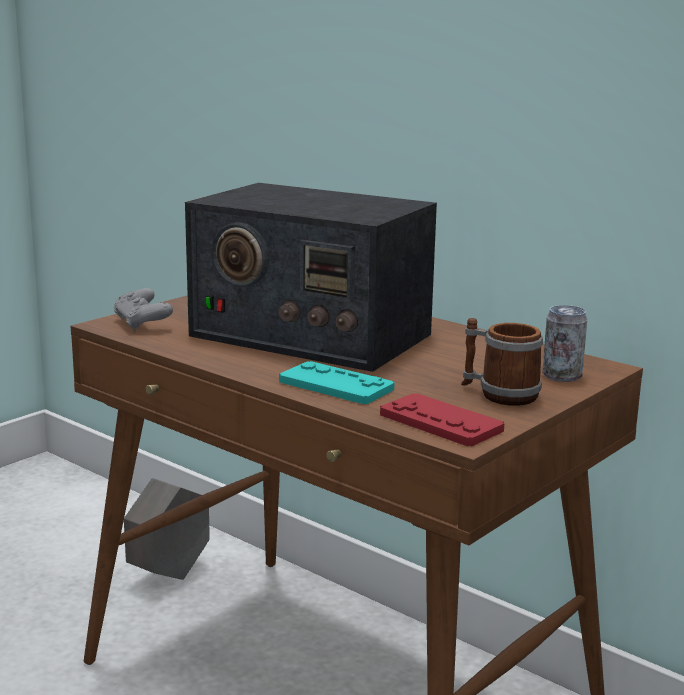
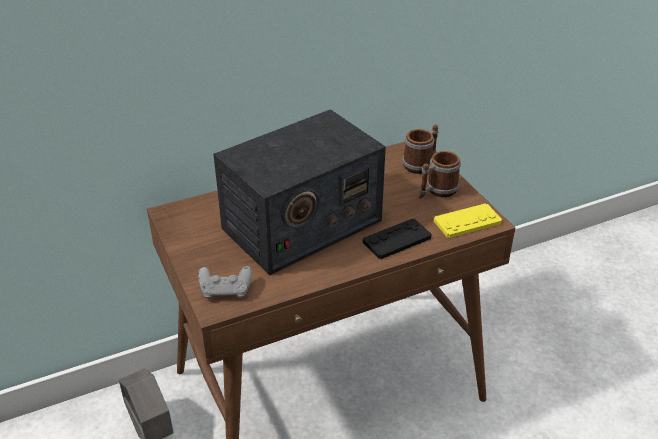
camera: 65 degrees left, 20 degrees up
(336, 385) = (397, 240): turquoise game controller -> black game controller
(440, 422) = (467, 222): red game controller -> yellow game controller
(562, 376) = (421, 163): can -> mug

